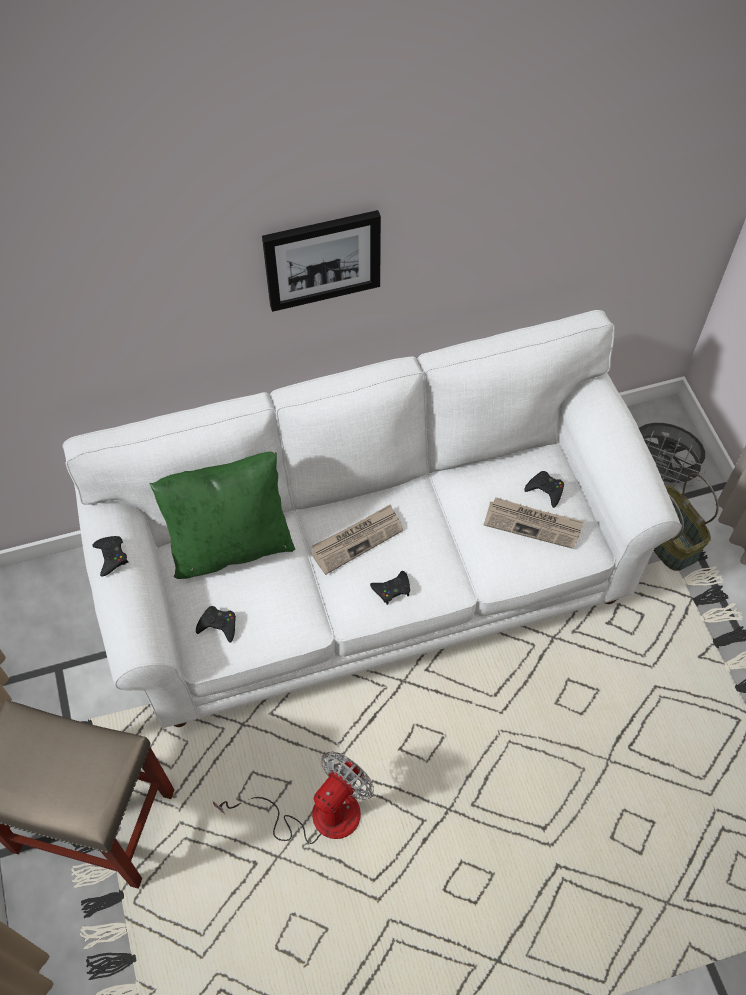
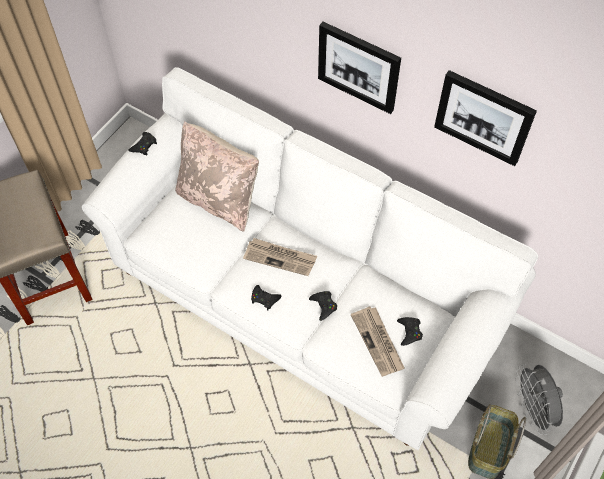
camera: 50 degrees right, 0 degrees up
(218, 625) = (165, 231): black game controller -> black game controller (323, 306)
(230, 544) = (219, 199): green pillow -> beige pillow
(317, 814) = (133, 380): fan -> none
(493, 209) = (484, 117): none -> picture

